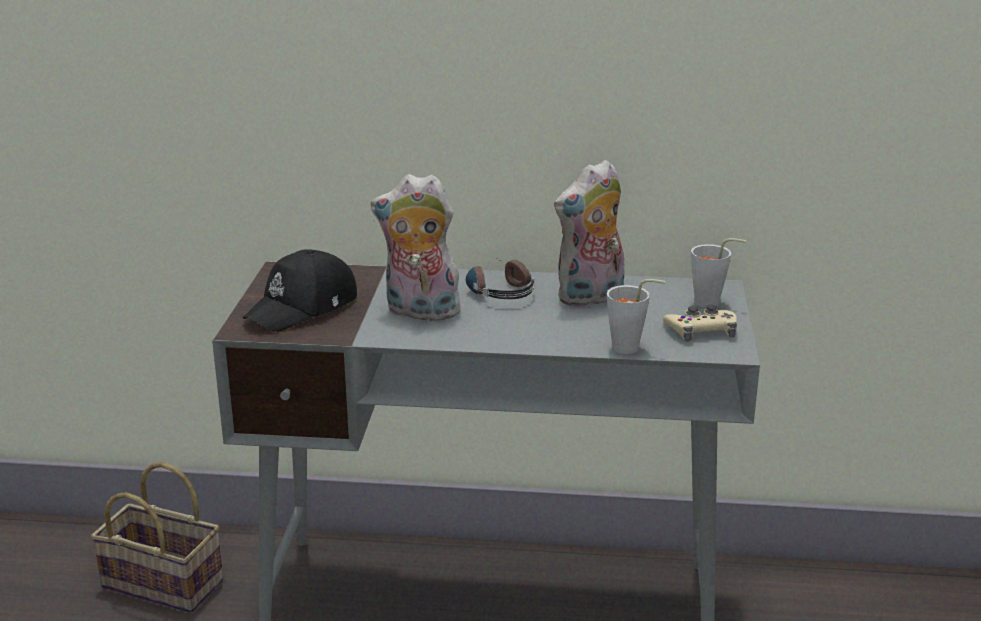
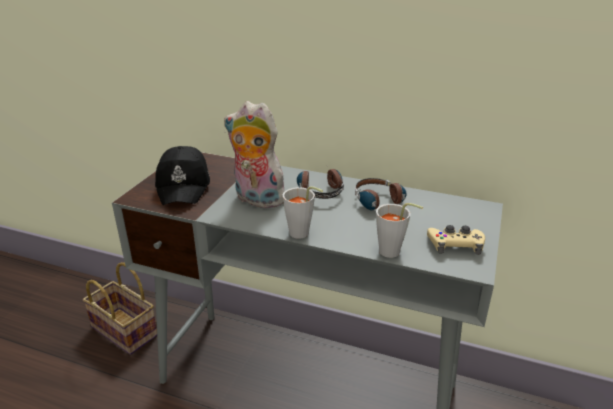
camera: 15 degrees right, 5 degrees up
(303, 307) = (184, 186): black cap -> black cap turned 60 degrees counterclockwise
(591, 298) = (382, 204): plush toy -> headphones
(712, 303) = (473, 221): grey cup -> grey cup (302, 235)

